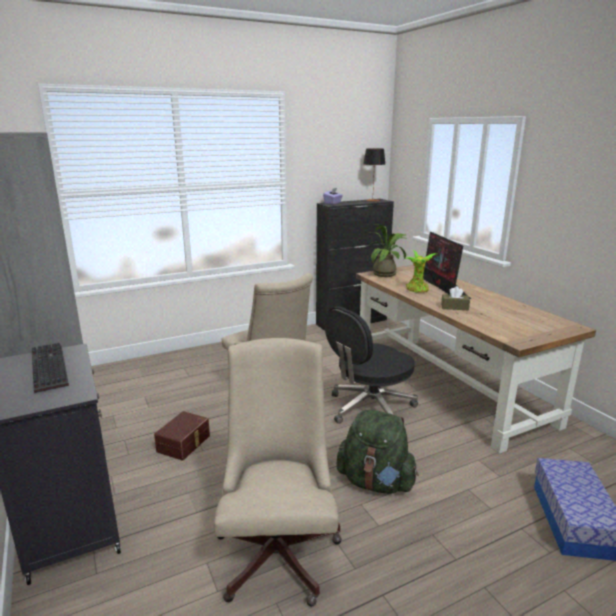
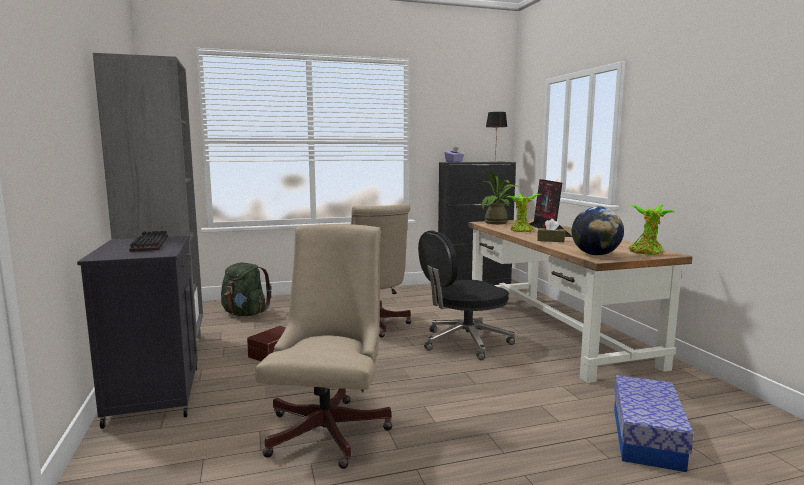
camera: 10 degrees right, 10 degrees down
(375, 482) = (446, 393): green backpack -> green backpack (245, 314)
(510, 333) = (595, 254): none -> globe
(554, 326) = (647, 253): none -> potted plant

